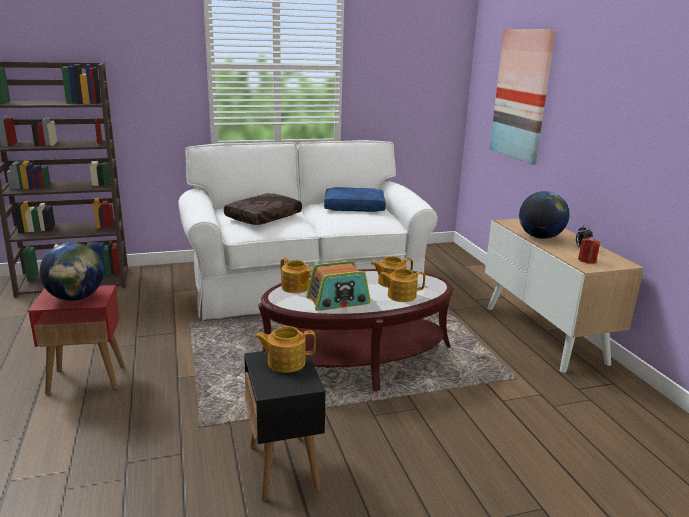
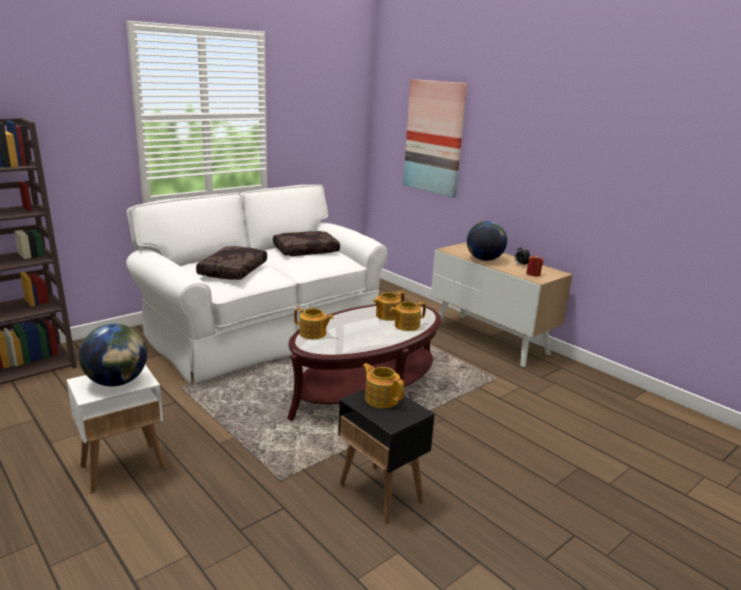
camera: 25 degrees left, 0 degrees up
(87, 379) = (124, 467): red side table -> white side table
(285, 362) = (381, 398): teapot -> teapot turned 75 degrees clockwise
(338, 301) = (362, 339): radio -> none
(354, 207) = (306, 250): blue pillow -> brown pillow

